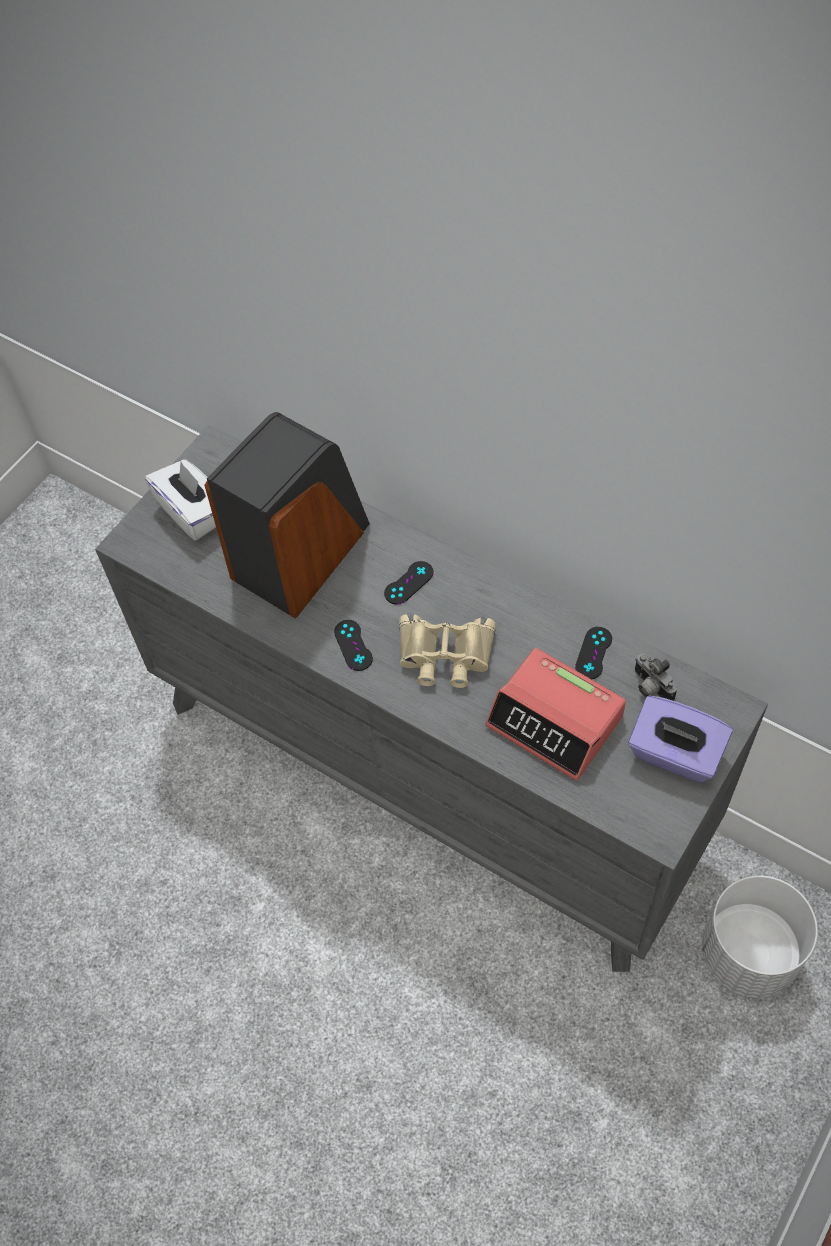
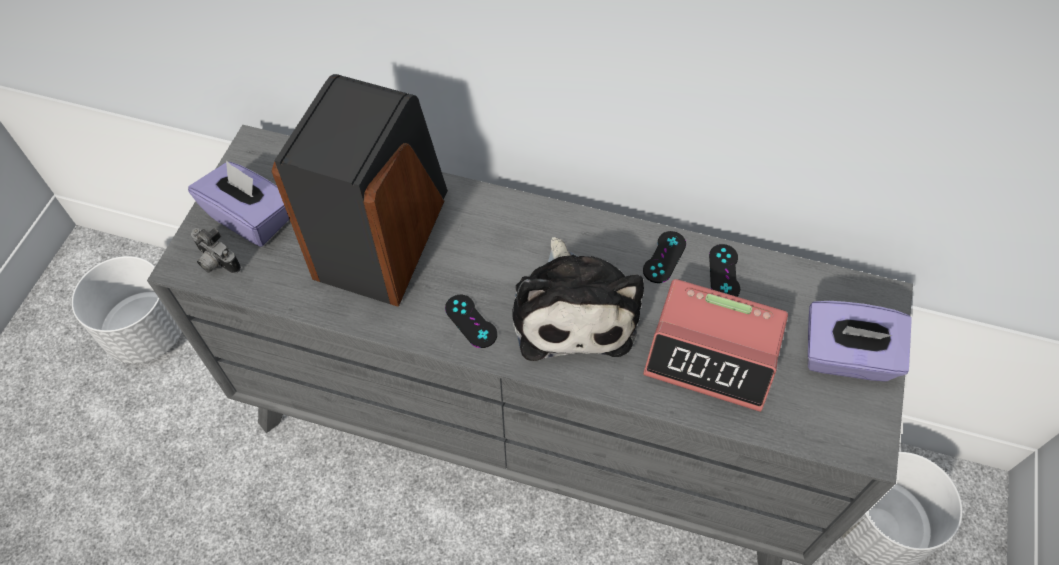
camera: 20 degrees left, 0 degrees up
(92, 593) = (147, 332): none -> white planter
(194, 512) = (251, 218): white tissue box -> purple tissue box
(409, 583) = (509, 242): black game controller -> black game controller (664, 257)
(445, 655) = (573, 309): beige binoculars -> plush toy
(650, 688) = (793, 295): camera -> camera (215, 263)

